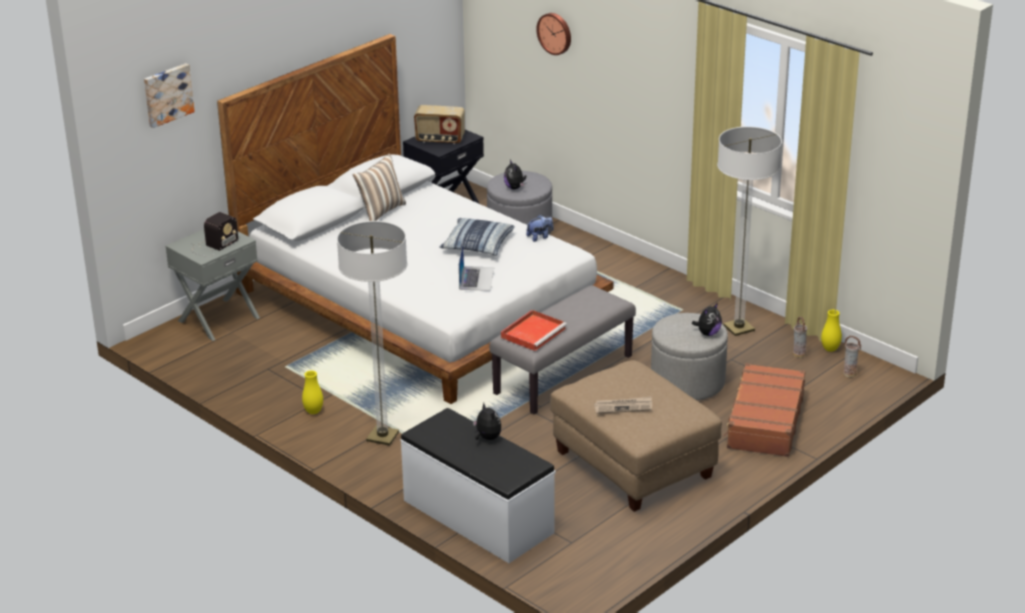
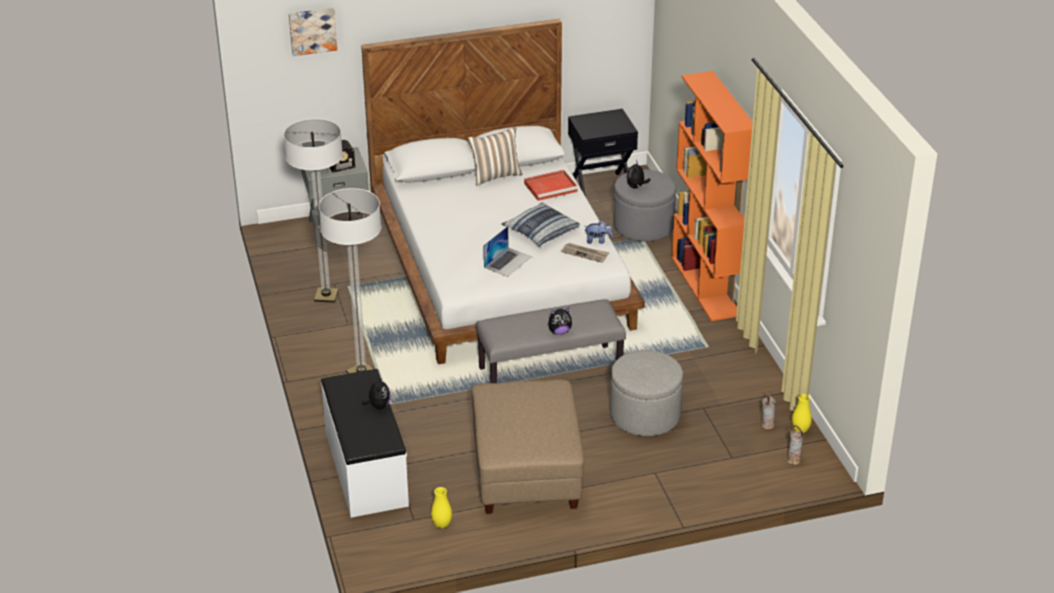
camera: 30 degrees right, 5 degrees up
(313, 411) = (332, 332): yellow vase -> yellow vase (442, 525)
(440, 140) = (599, 124): radio -> none
(533, 332) = (513, 326): red tray -> red tray (551, 187)
(555, 33) = (695, 56): wall clock -> none
(623, 407) = (509, 419): newspaper -> newspaper (585, 253)
(629, 262) = (706, 286): none -> orange bookcase
(708, 333) = (658, 378): plush toy -> plush toy (559, 332)
(739, 328) = (739, 381): floor lamp -> floor lamp (326, 296)
(764, 421) = (673, 476): brown suitcase -> none

